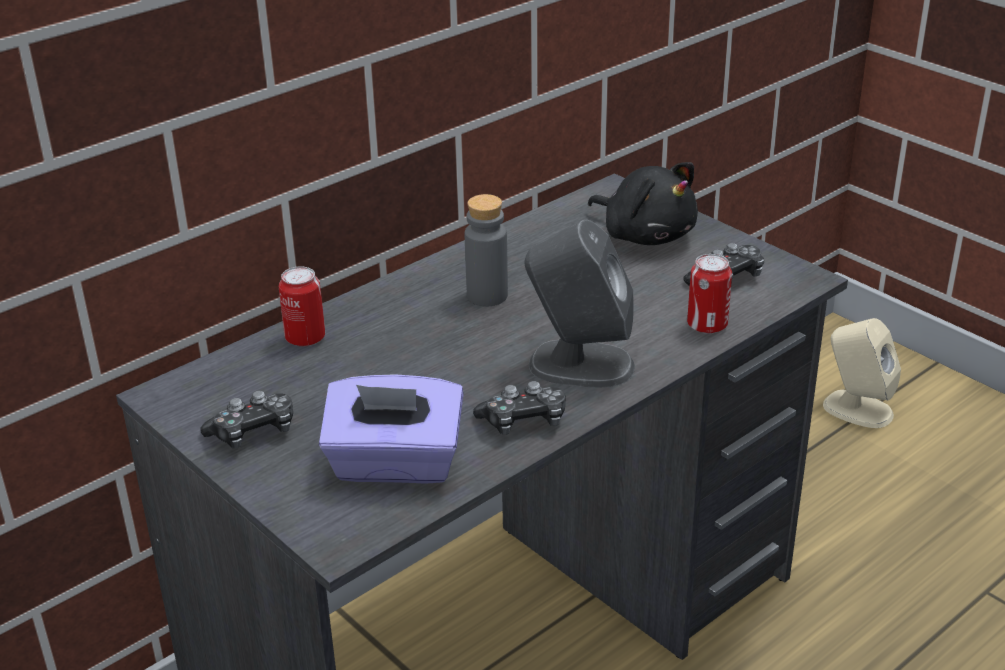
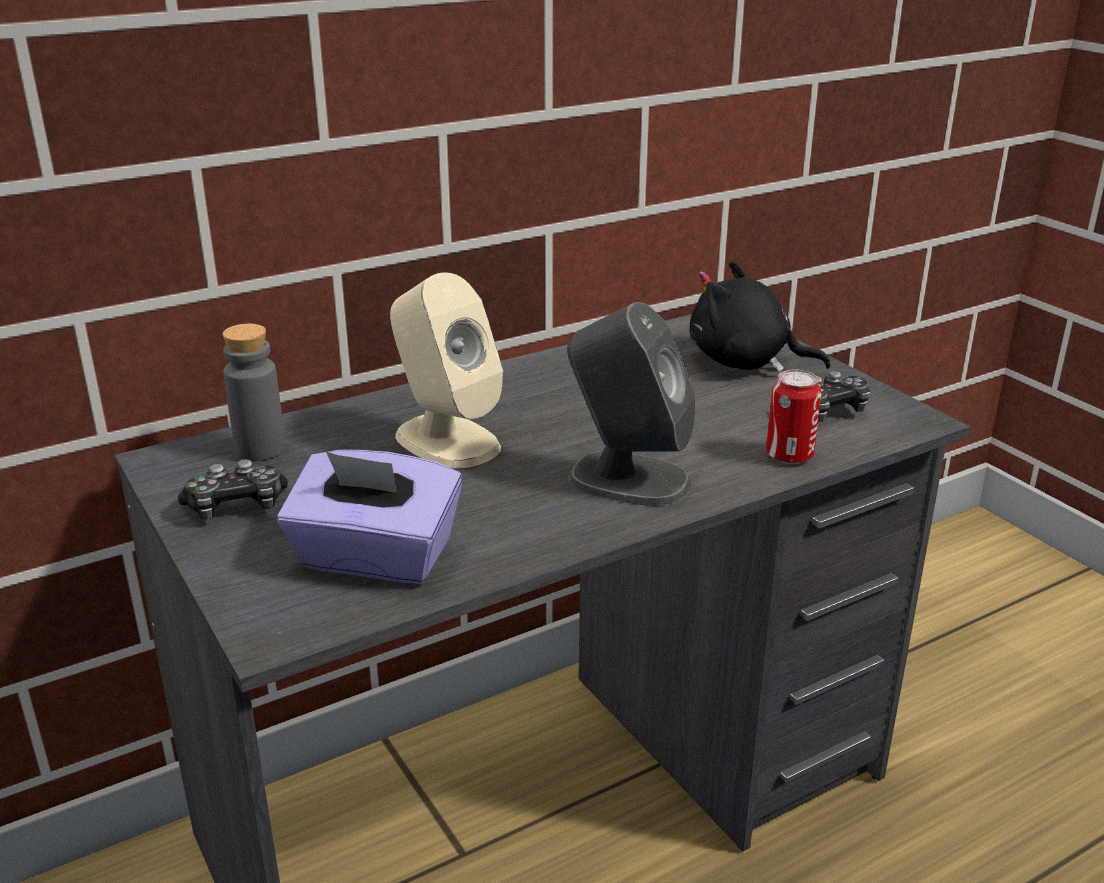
camera: 10 degrees right, 5 degrees down
(305, 338) = (337, 422): can -> none
(487, 296) = (549, 402): grey bottle -> grey bottle (260, 449)
(524, 421) = (541, 530): game controller -> none
(646, 235) = (745, 362): black plush toy -> black plush toy turned 150 degrees clockwise
(856, 409) = (991, 605): beige speaker -> beige speaker (446, 440)

